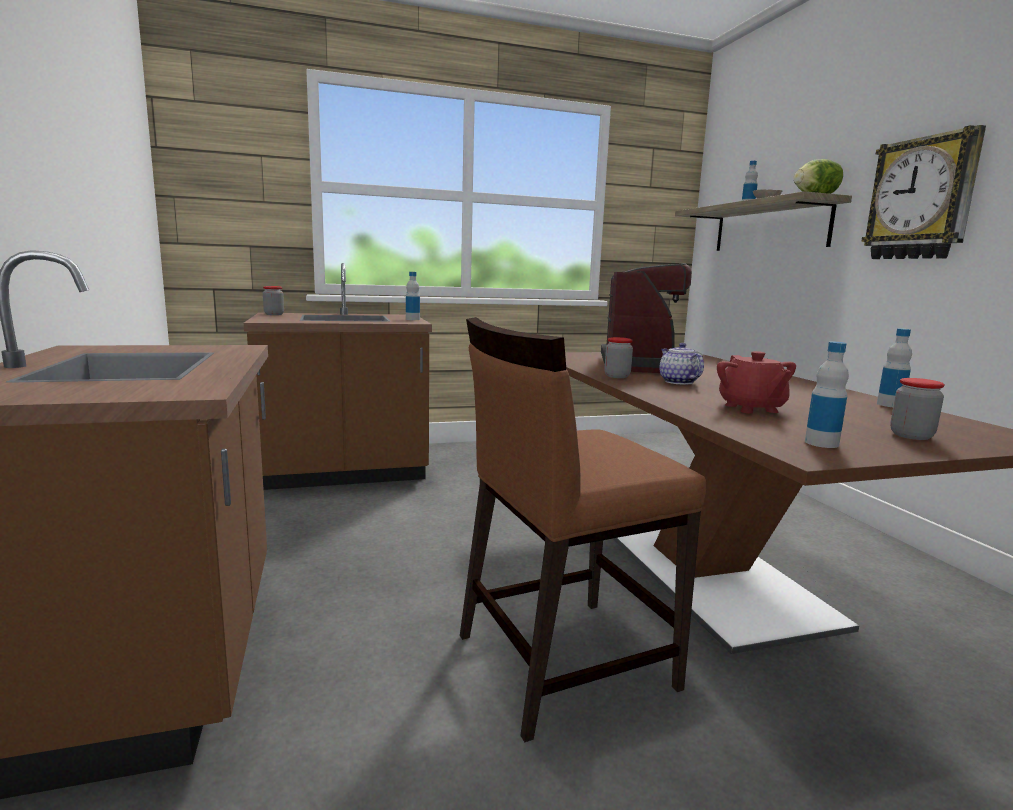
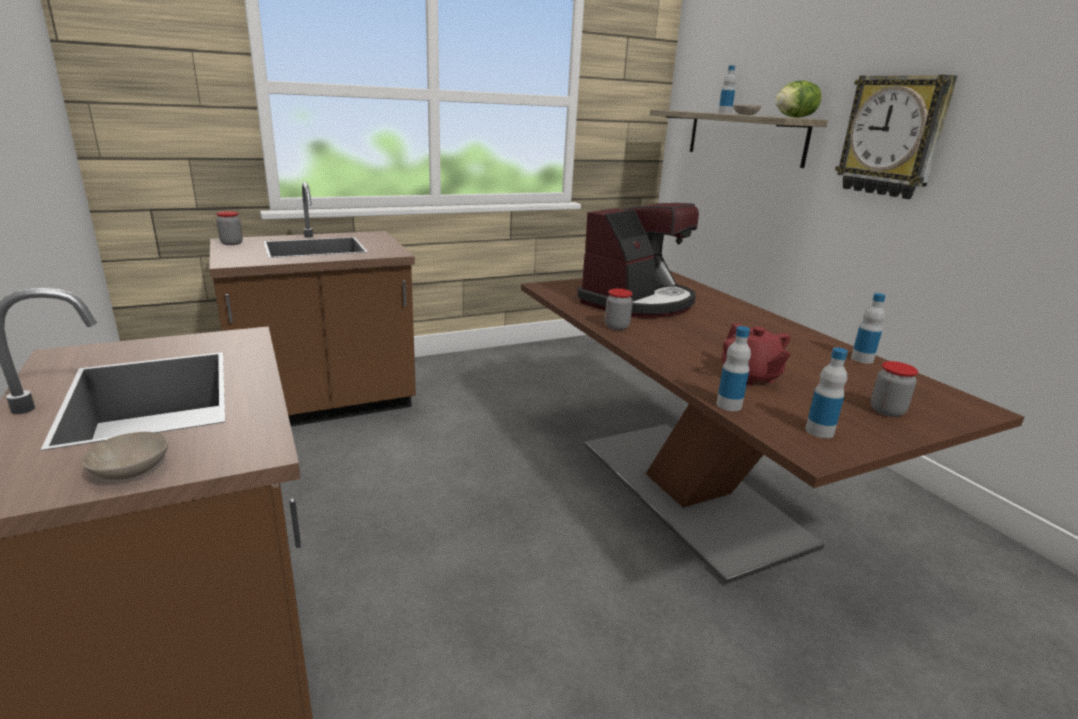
camera: 10 degrees left, 10 degrees up
(71, 393) = (133, 470): none -> beige bowl
(412, 319) = (389, 245): bottle -> bottle (729, 405)
(561, 660) = (585, 608): brown chair -> none
(647, 365) = (638, 302): coffee machine -> coffee machine turned 45 degrees clockwise
(677, 382) = (674, 333): teapot -> none

